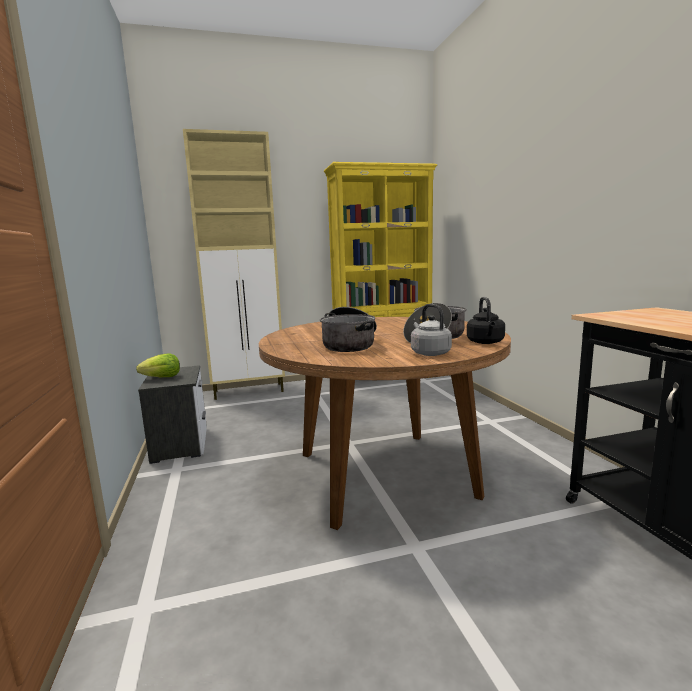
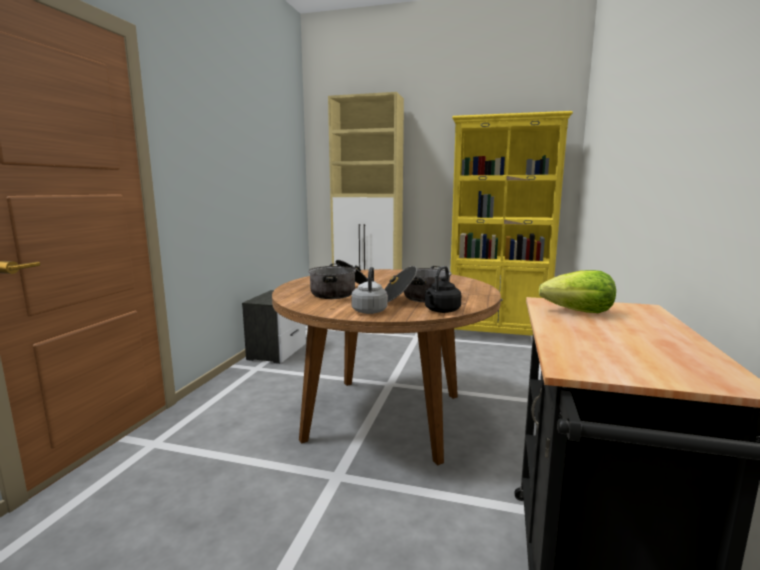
camera: 30 degrees right, 0 degrees up
(162, 378) = (267, 297): lettuce -> lettuce (579, 312)

